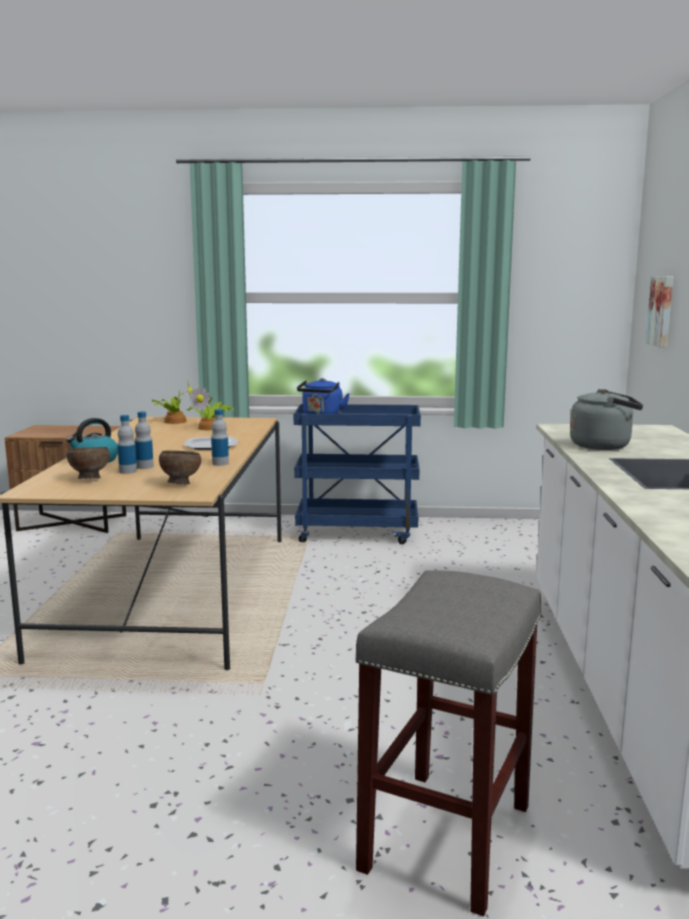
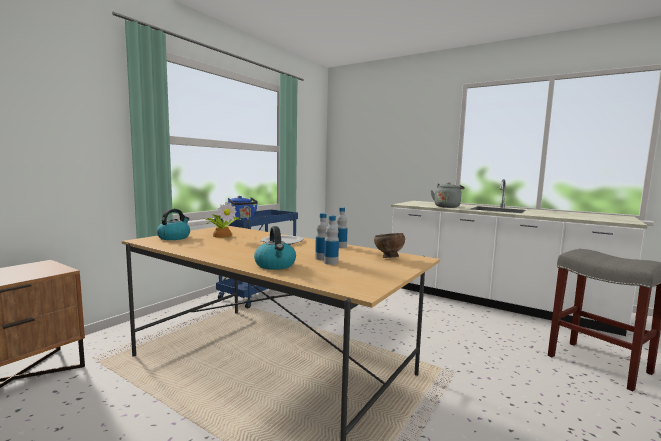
camera: 60 degrees left, 5 degrees down
(89, 479) = (343, 272): brown bowl -> none
(174, 421) = (174, 237): potted plant -> kettle
(662, 311) = (363, 157): picture -> none

